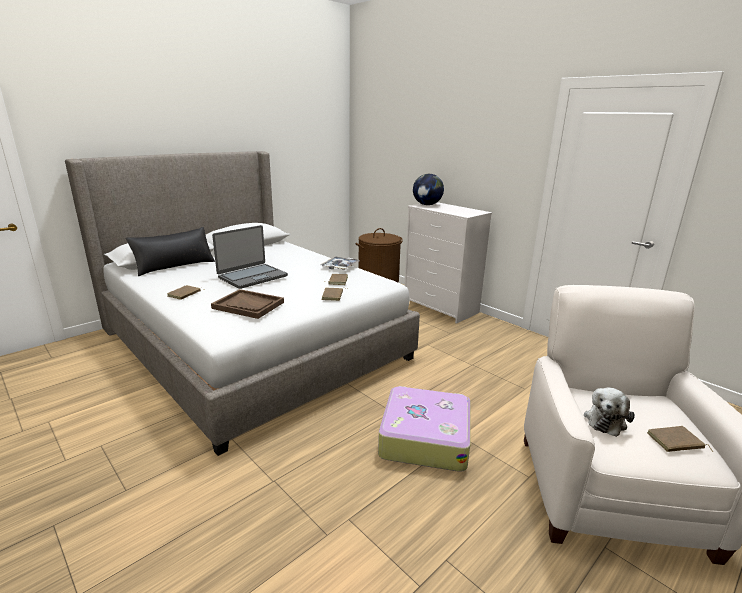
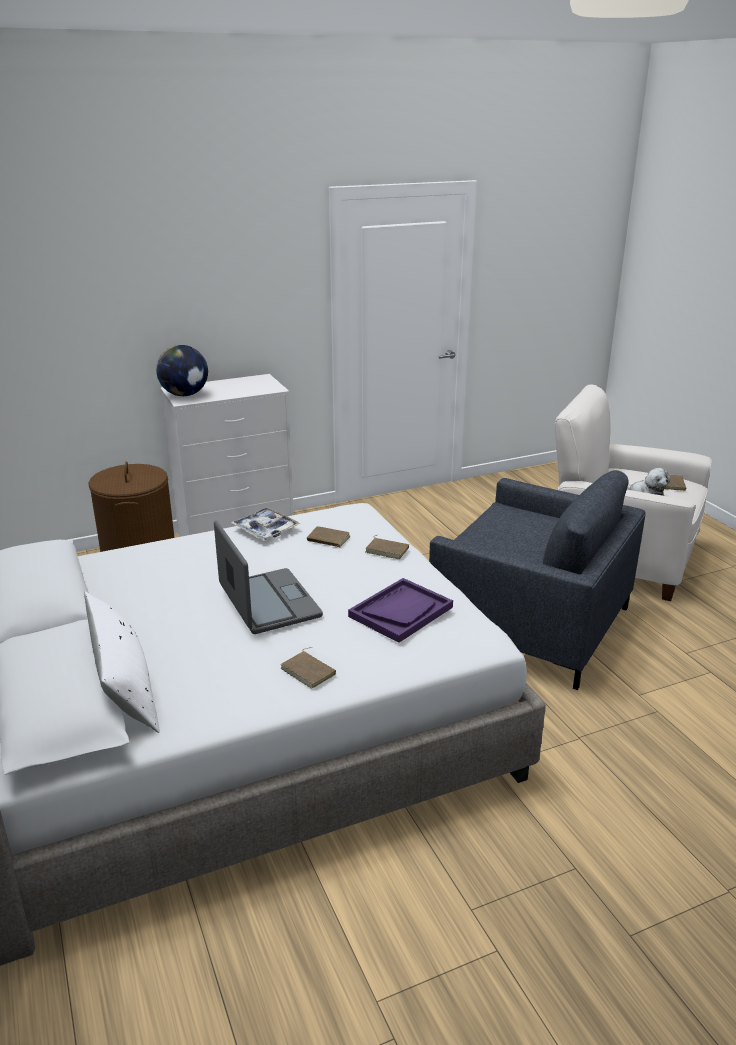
camera: 70 degrees left, 5 degrees up
(175, 266) = (124, 687): black pillow -> white pillow
(248, 305) = (401, 612): brown tray -> purple tray
(424, 437) = (531, 624): suitcase -> grey armchair

